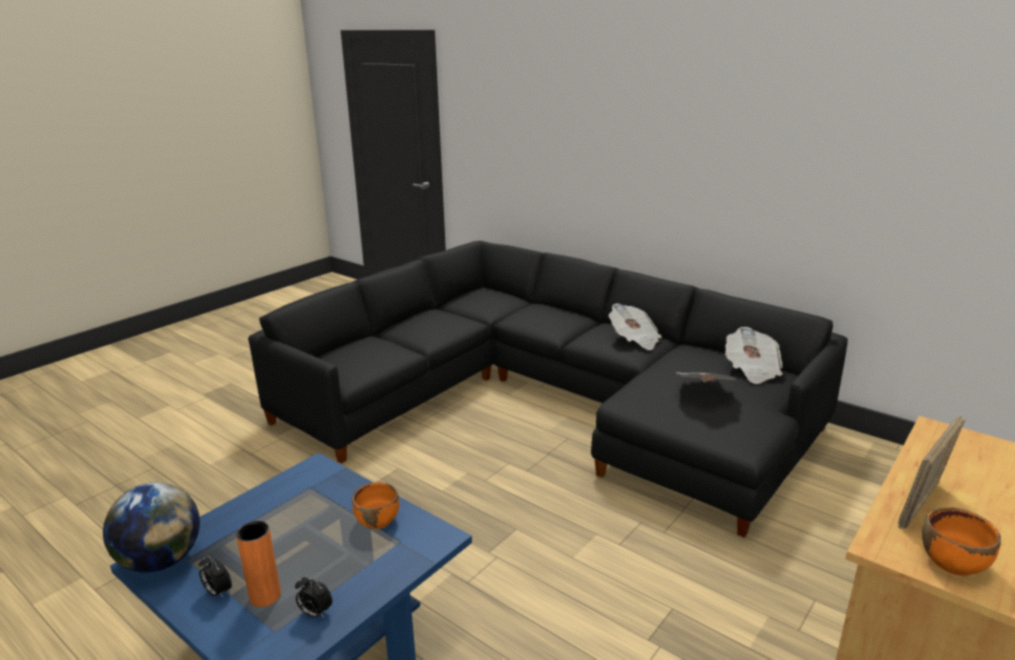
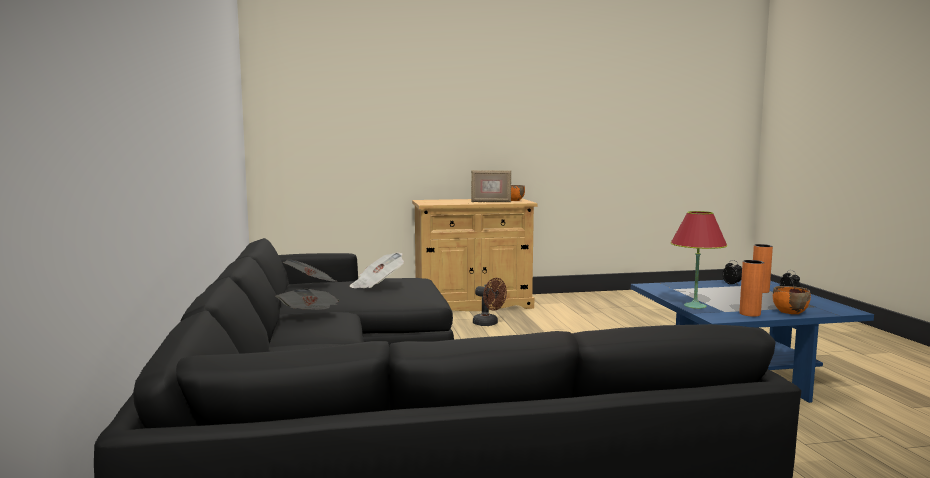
camera: 140 degrees left, 15 degrees down
(161, 560) = (834, 309): globe -> none
(279, 492) = (750, 314): none -> orange vase
(348, 488) = (695, 306): none -> red table lamp
(377, 520) = (682, 294): orange bowl -> orange bowl (789, 312)
(750, 620) = (489, 324): none -> brown fan

